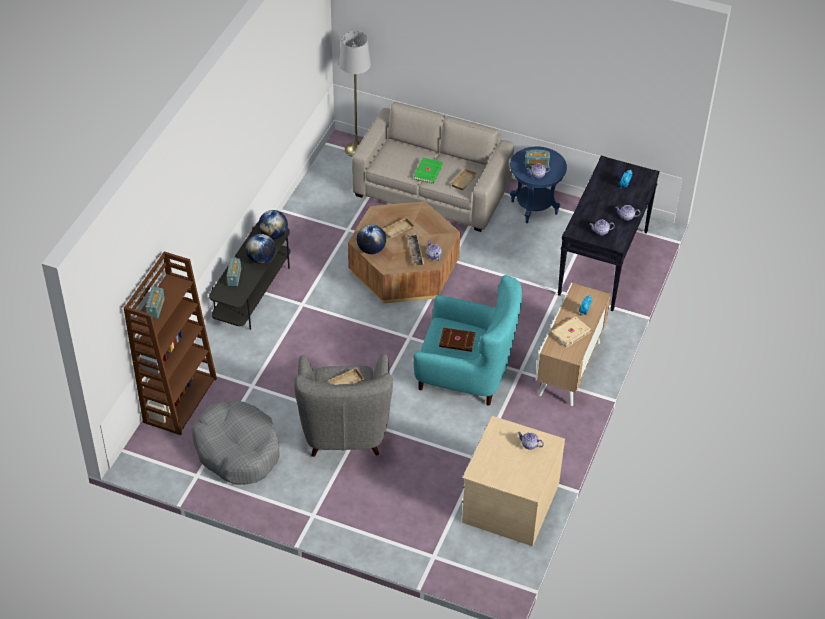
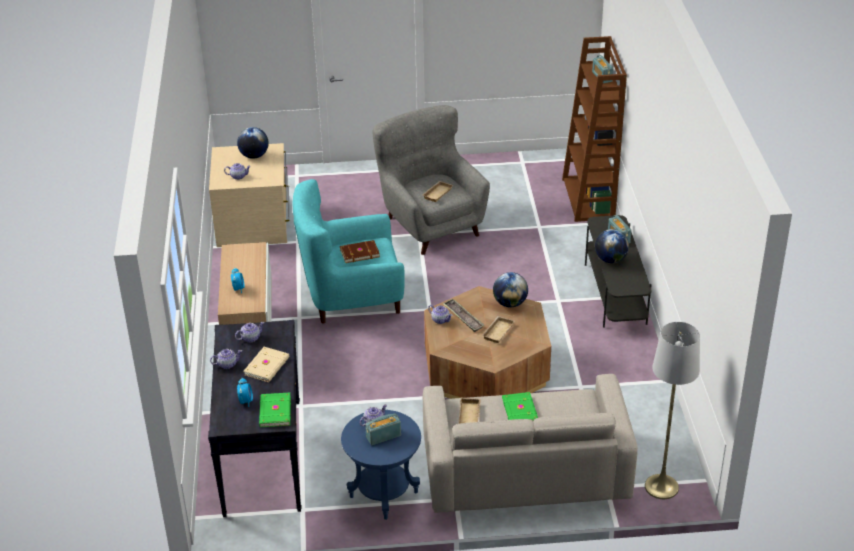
camera: 155 degrees right, 10 degrees down
(237, 450) = (507, 185): grey dog bed -> none
(273, 235) = (622, 284): globe -> globe (254, 156)
(569, 332) = (244, 266): beige book -> beige book (267, 366)
(609, 172) = (274, 412): none -> green book

